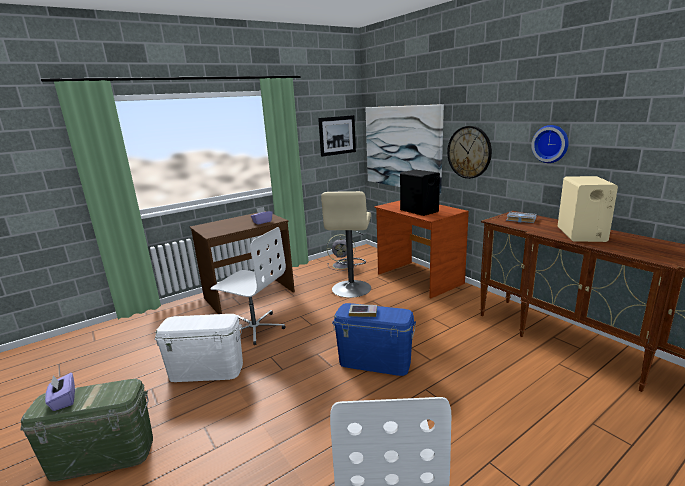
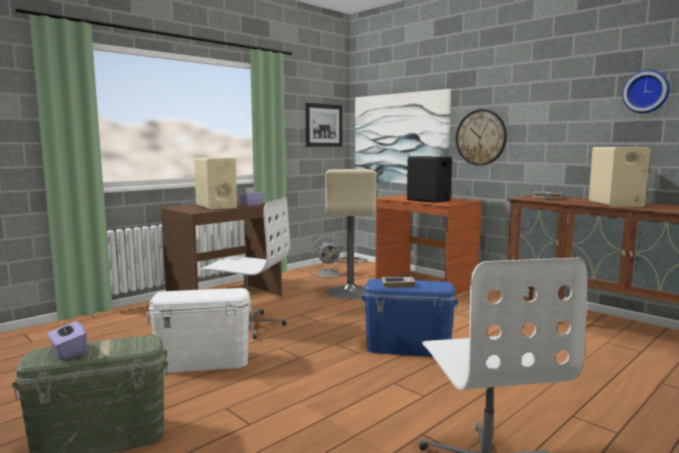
camera: 10 degrees left, 10 degrees down
(233, 225) = (216, 206): none -> beige speaker
(551, 144) = (572, 121): wall clock -> wall clock (646, 92)

